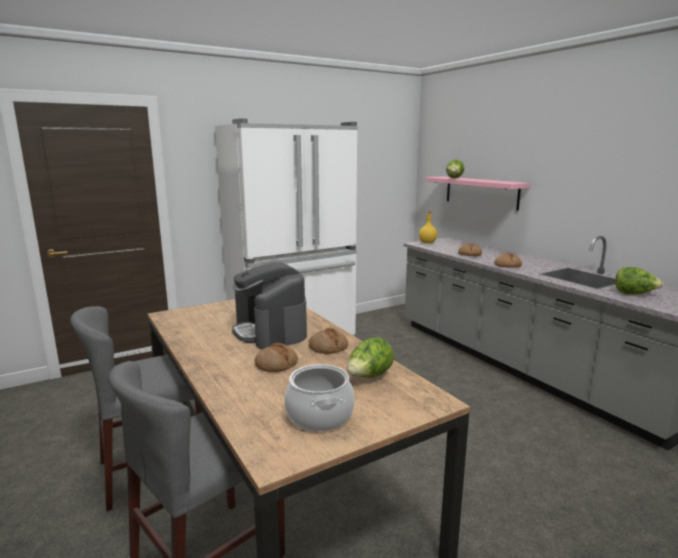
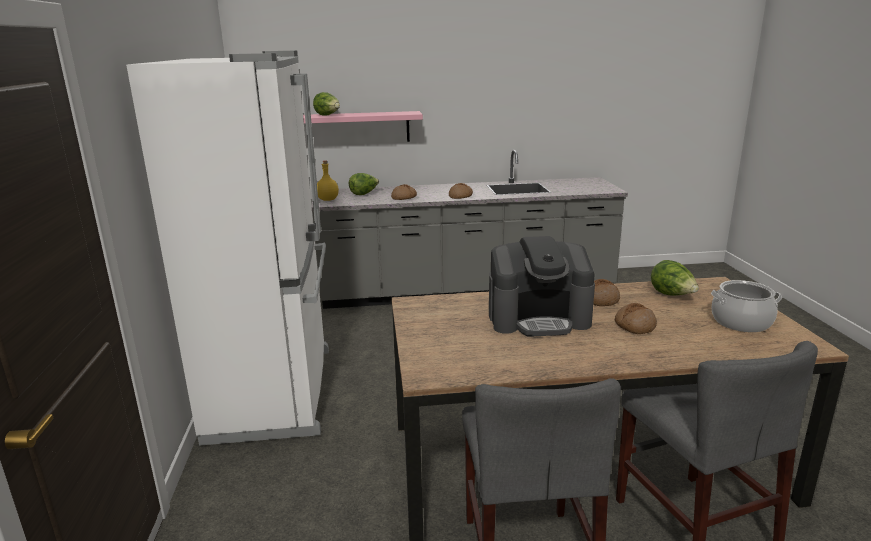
camera: 65 degrees left, 5 degrees up
(634, 294) = (571, 188): lettuce -> lettuce (364, 194)

